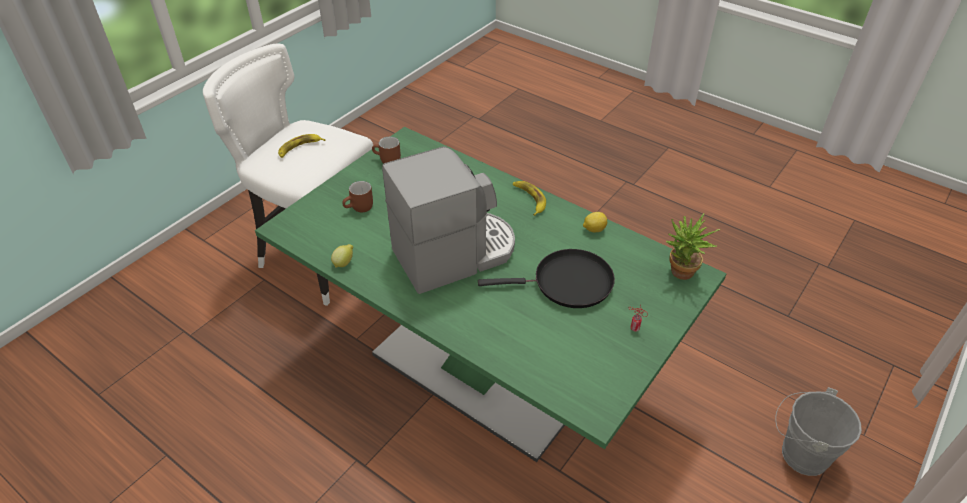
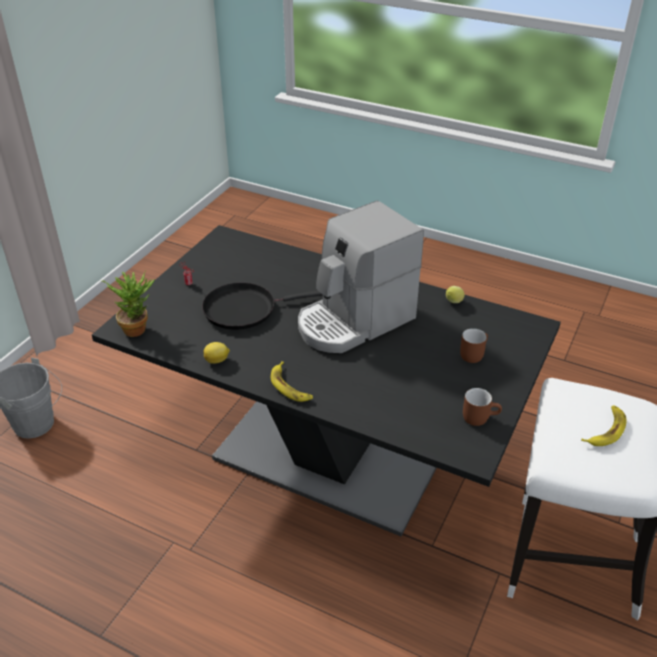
camera: 170 degrees right, 5 degrees down
(483, 368) = (328, 457): green dining table -> black dining table

